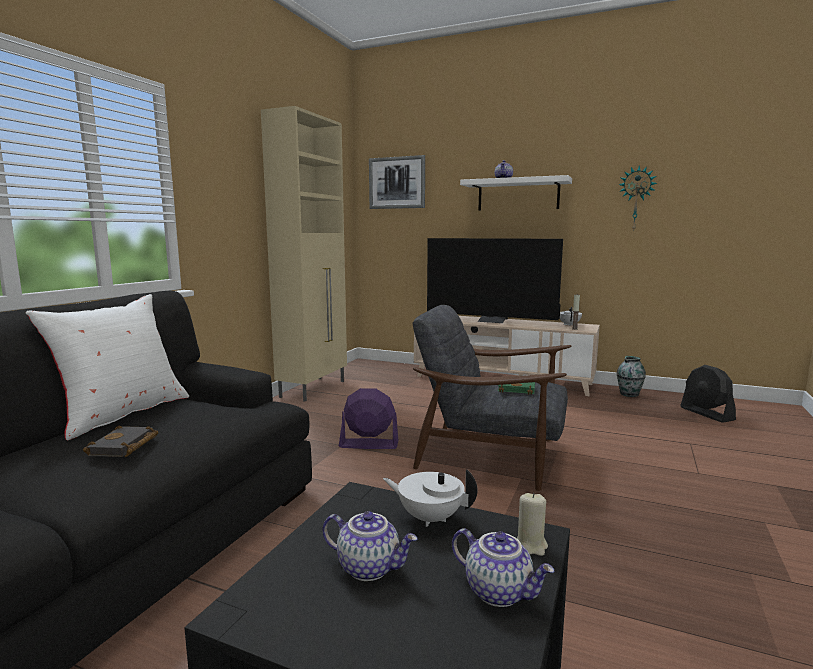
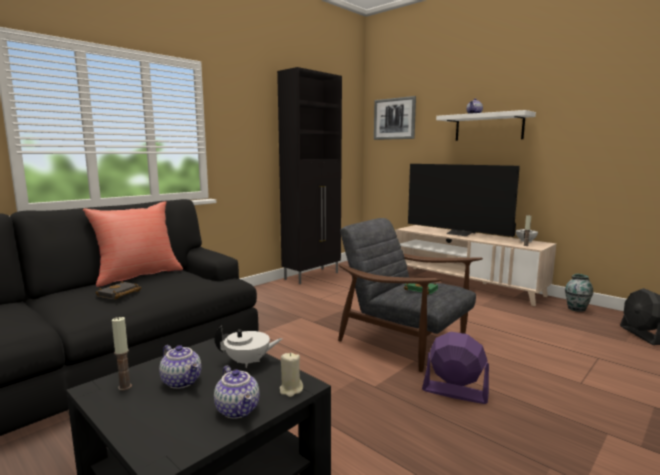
camera: 20 degrees right, 0 degrees up
(121, 414) = (138, 275): white pillow -> red pillow
(287, 597) = (125, 387): none -> candle
(314, 389) = (312, 276): beige cabinet -> black cabinet
(368, 444) = (320, 319): purple fan -> purple fan (454, 392)
(429, 518) = (248, 362): white teapot -> white teapot turned 135 degrees clockwise
(636, 198) = (595, 129): wall clock -> none

